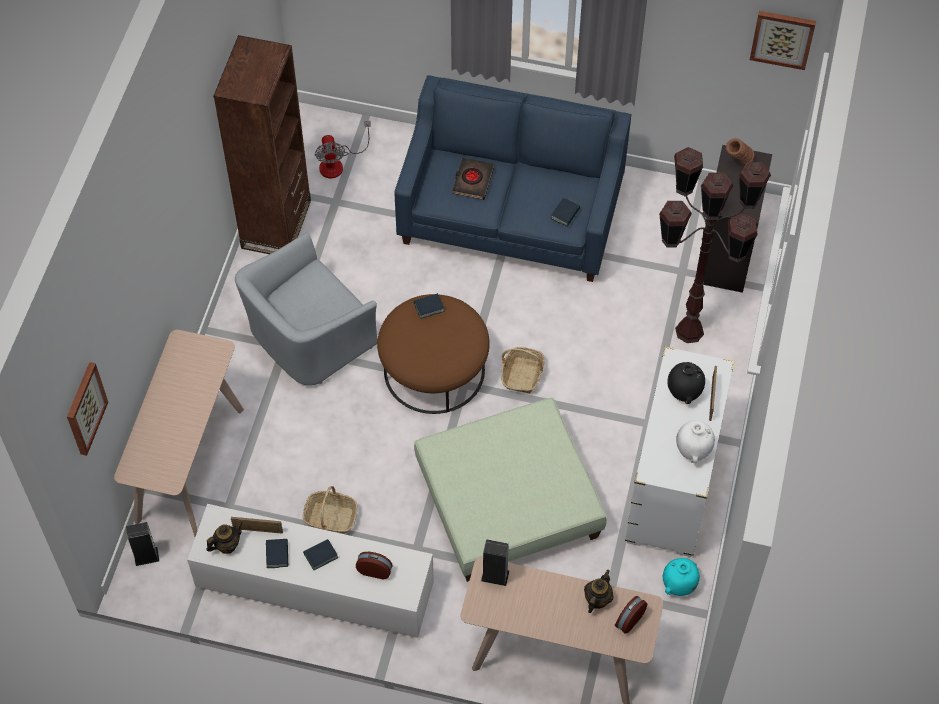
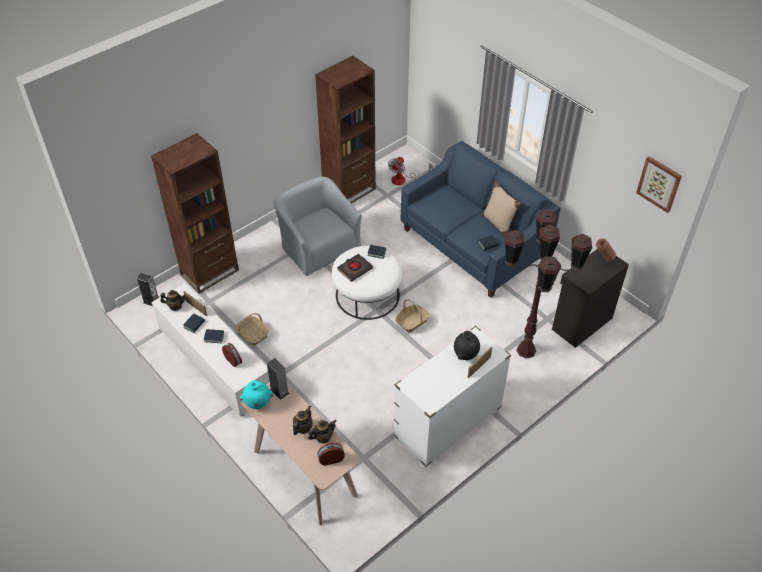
camera: 35 degrees right, 10 degrees down
(85, 408) = (120, 173): picture -> none
(189, 464) = (210, 272): beige console table -> brown bookcase
(309, 337) = (318, 247): grey armchair -> grey armchair turned 60 degrees clockwise
(434, 370) = (367, 294): brown ottoman -> white ottoman
(472, 181) = (451, 205): black book -> black book (354, 269)
(507, 503) = (348, 379): green ottoman -> none
(552, 174) = (498, 223): none -> beige pillow
(564, 603) = (303, 428): none -> teapot
(679, 585) = (405, 479): turquoise vase -> turquoise vase (257, 403)
(693, 450) = (443, 387): white vase -> none

